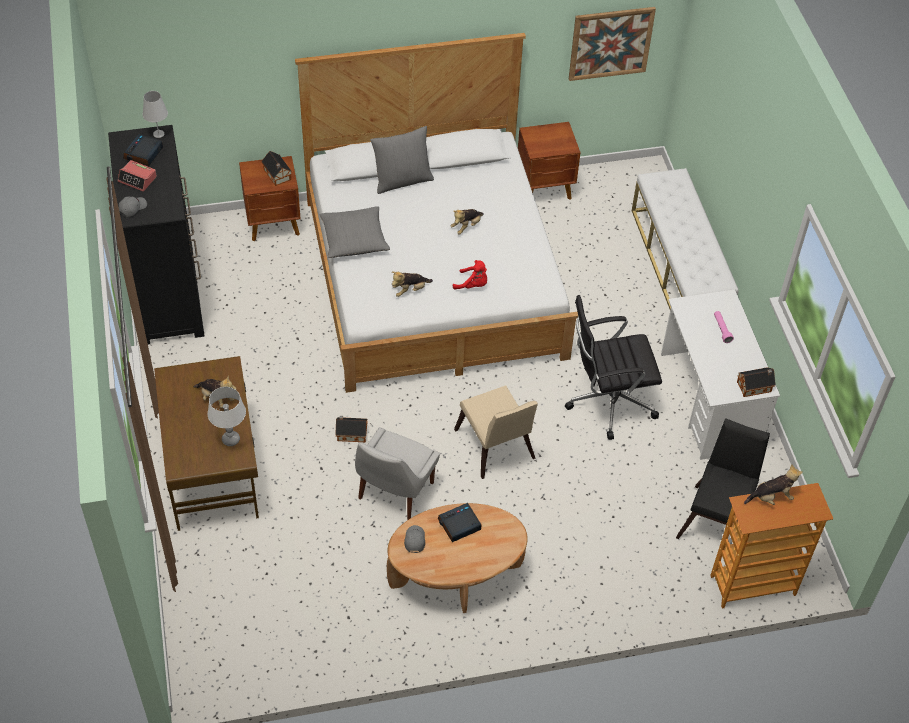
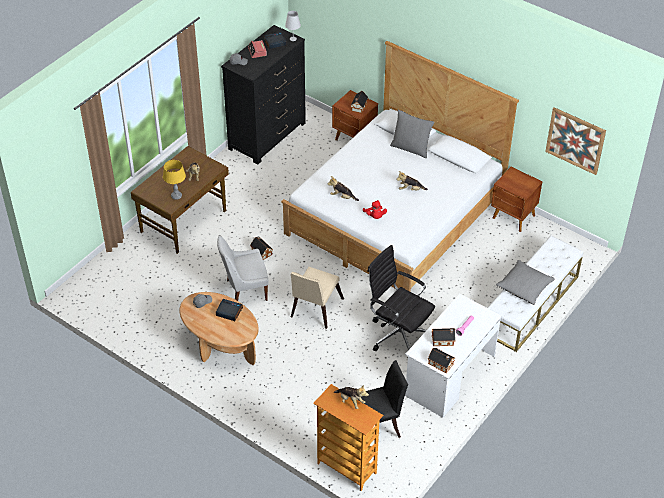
camera: 50 degrees right, 5 degrees down
(230, 439) = (176, 196): white table lamp -> yellow table lamp
(354, 239) = (350, 157): grey pillow -> grey pillow (524, 287)
(723, 360) = (443, 340): none -> toy house

